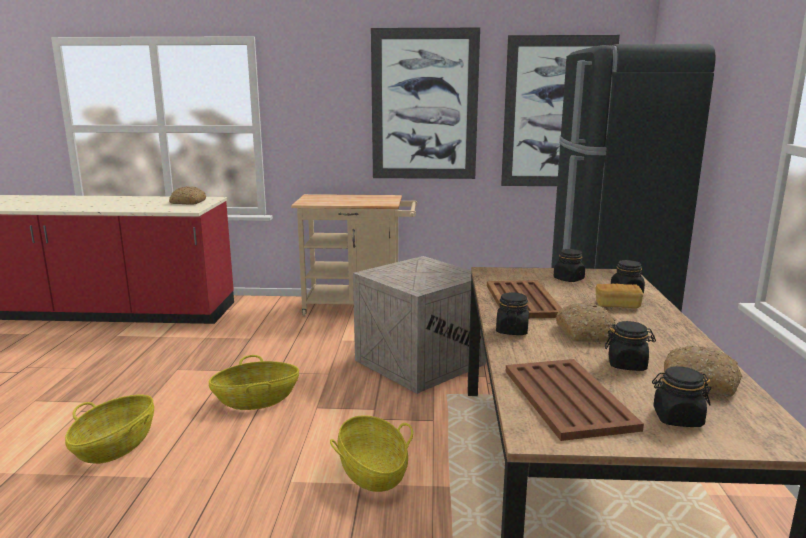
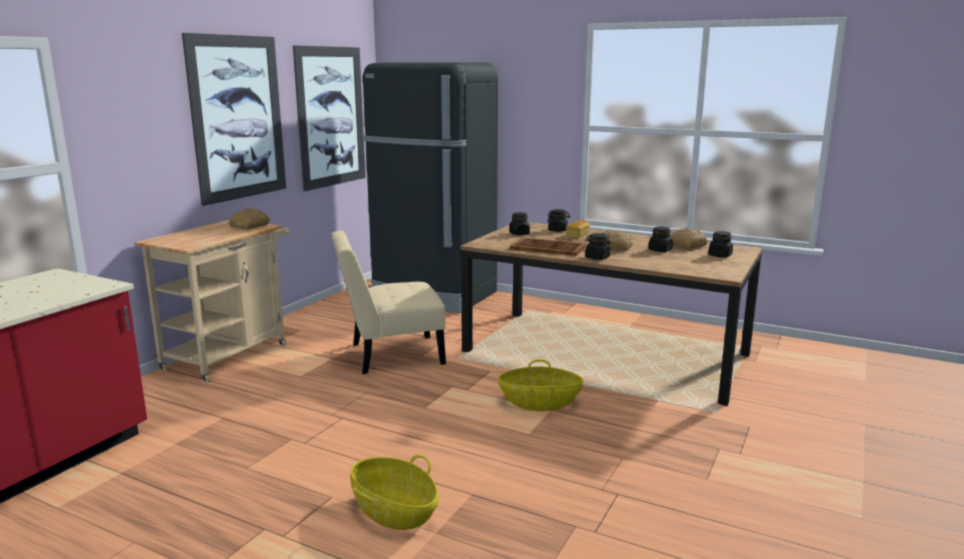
camera: 65 degrees left, 0 degrees up
(188, 202) = (49, 284): bread -> bread (249, 226)
(256, 400) = (379, 431): basket -> none
(420, 361) = (390, 355): crate -> beige chair
(567, 398) = (691, 265): brown tray -> none

